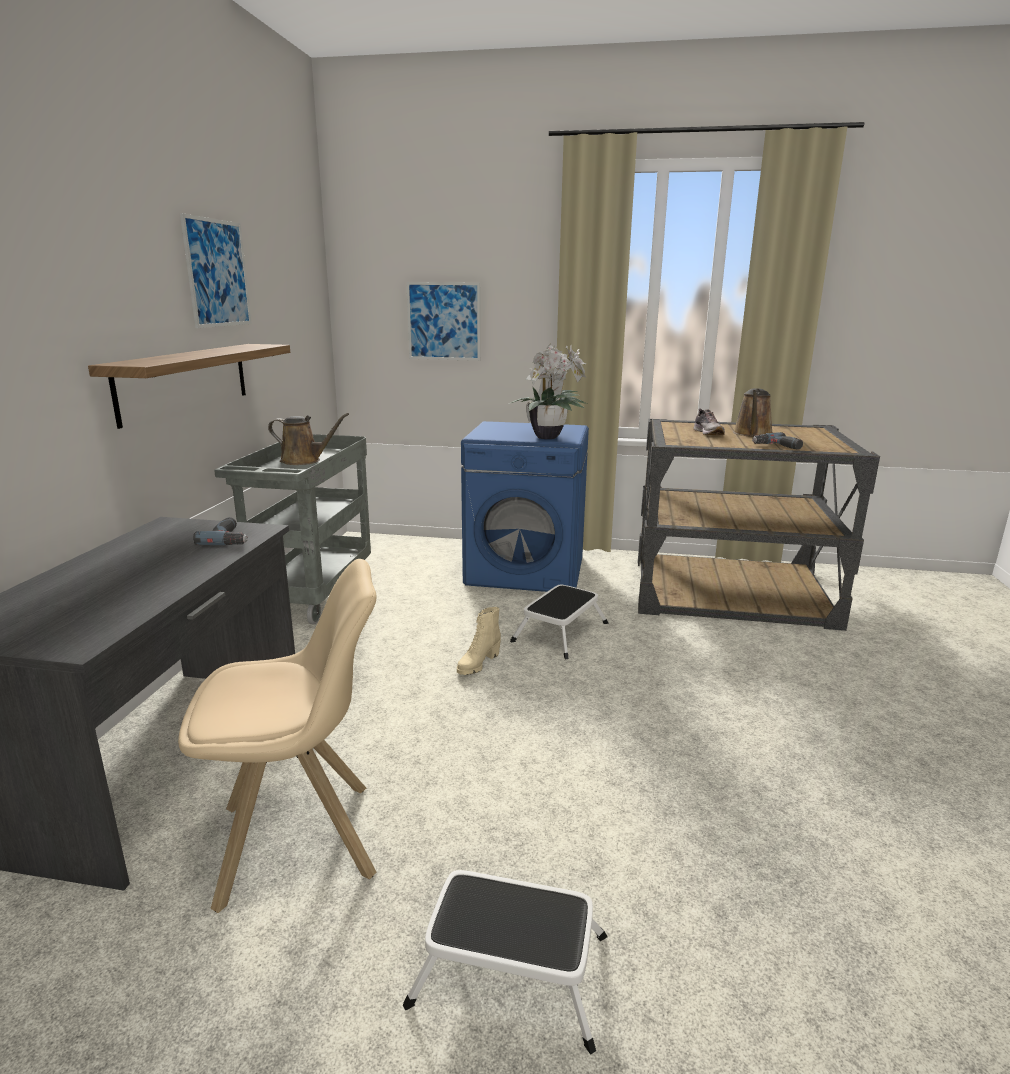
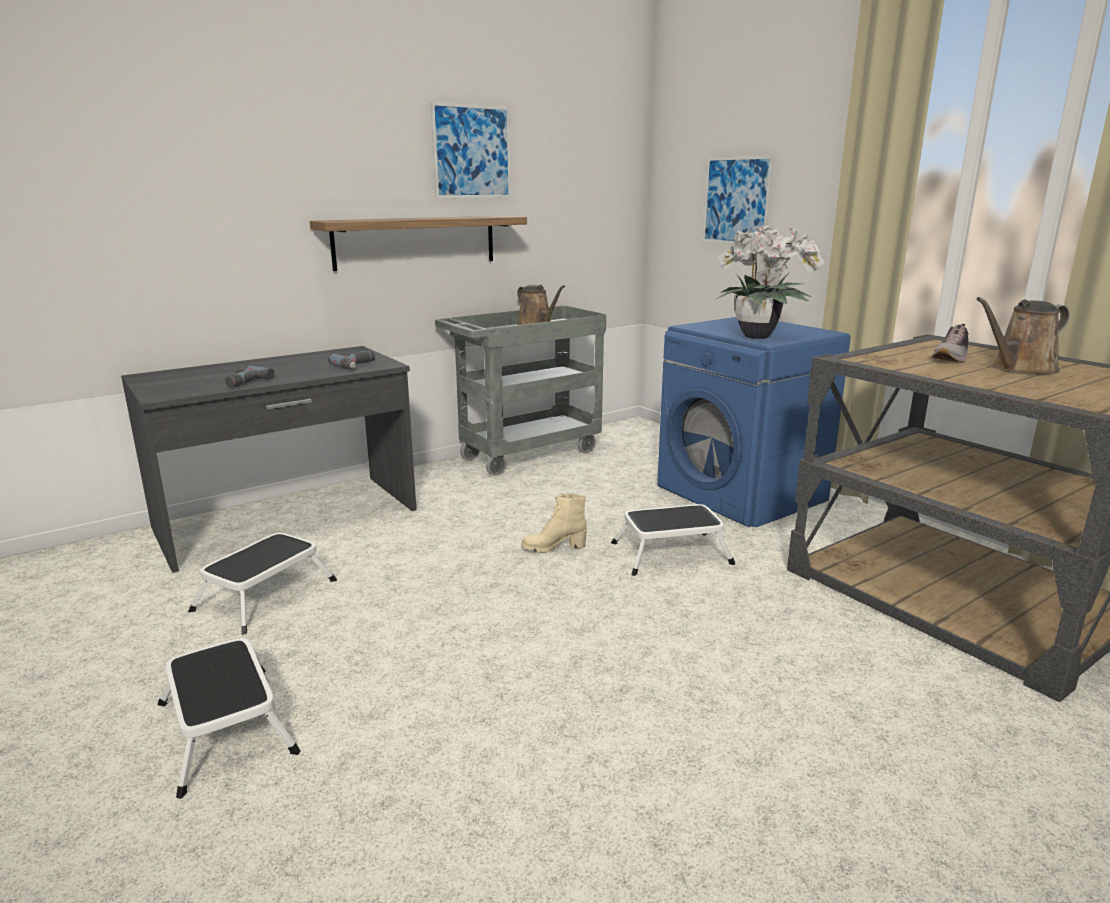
camera: 45 degrees right, 0 degrees up
(299, 841) = (264, 595): beige chair -> black step ladder
(777, 446) = (993, 385): power drill -> power drill (241, 381)

